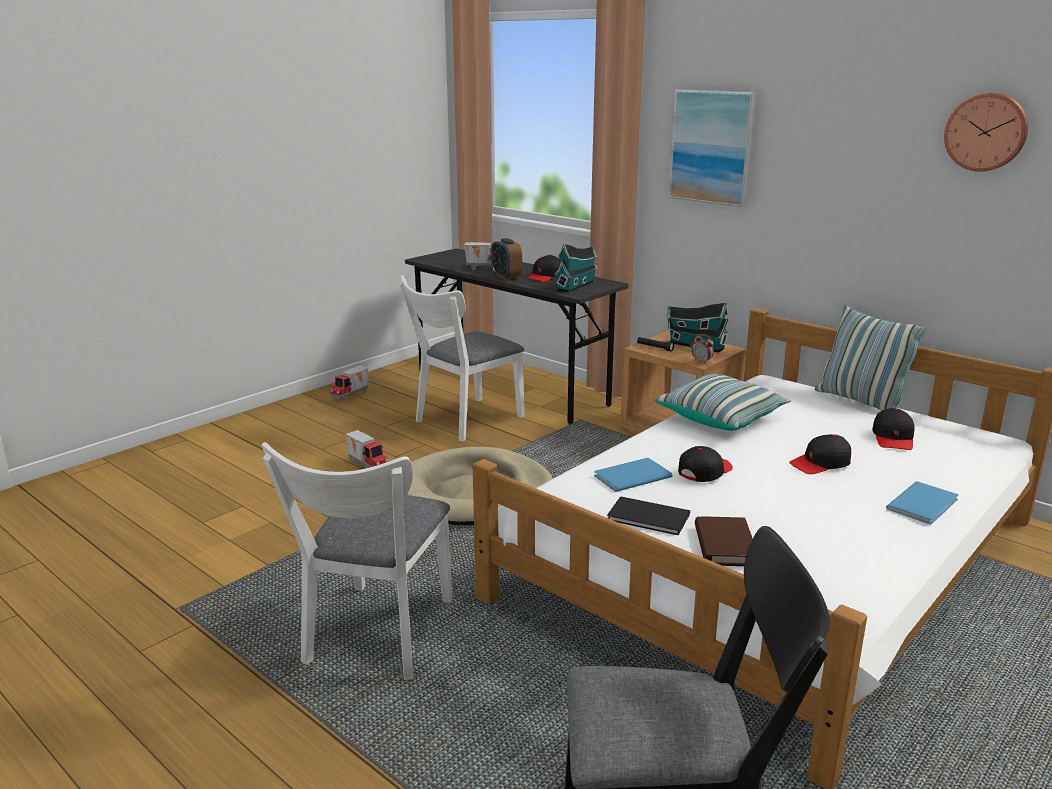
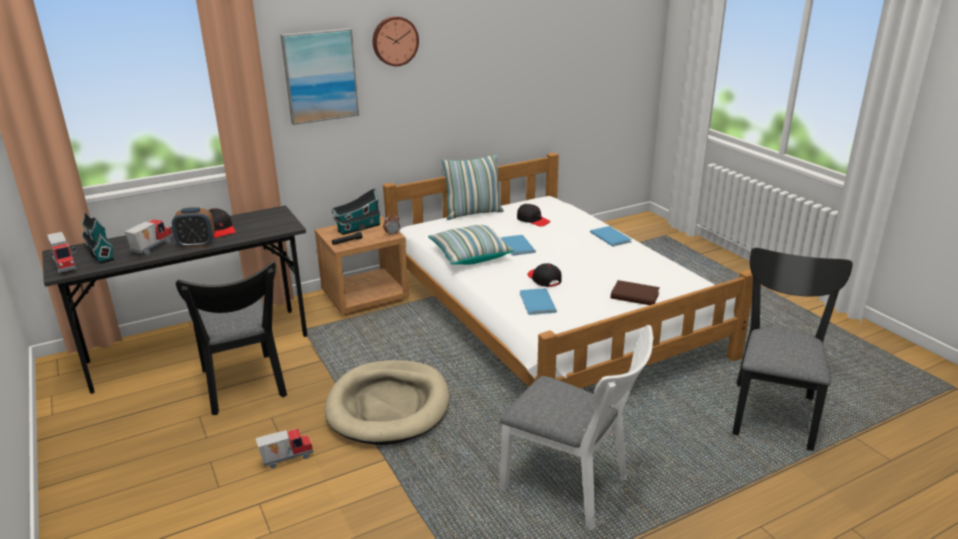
camera: 70 degrees left, 5 degrees up
(351, 395) = (94, 450): toy truck -> toy truck (66, 265)
(464, 421) = (244, 387): white chair -> black chair
(576, 285) = (266, 223): toy house -> toy house (100, 253)
(650, 518) = (595, 309): black book -> none
(786, 440) = (517, 246): none -> blue book
(820, 463) = (552, 246): black cap -> none
(986, 132) = (497, 33): wall clock -> wall clock (394, 41)

